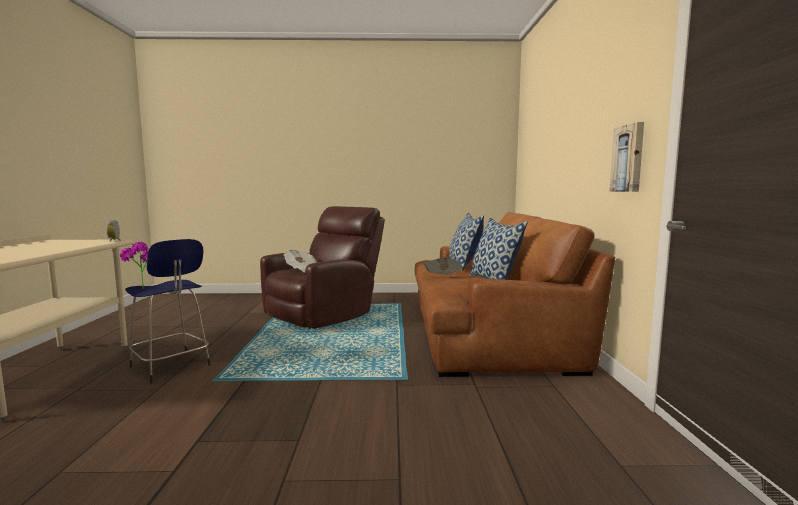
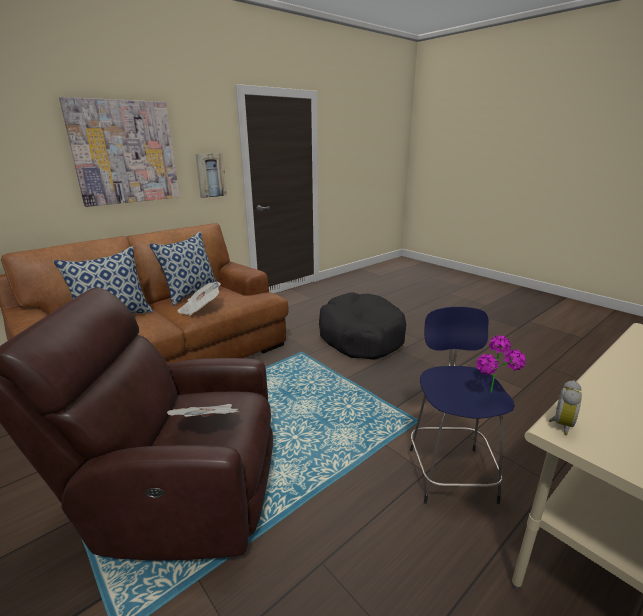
camera: 130 degrees left, 15 degrees up
(383, 431) = (360, 336): none -> black dog bed
(577, 136) = (125, 152): none -> picture

